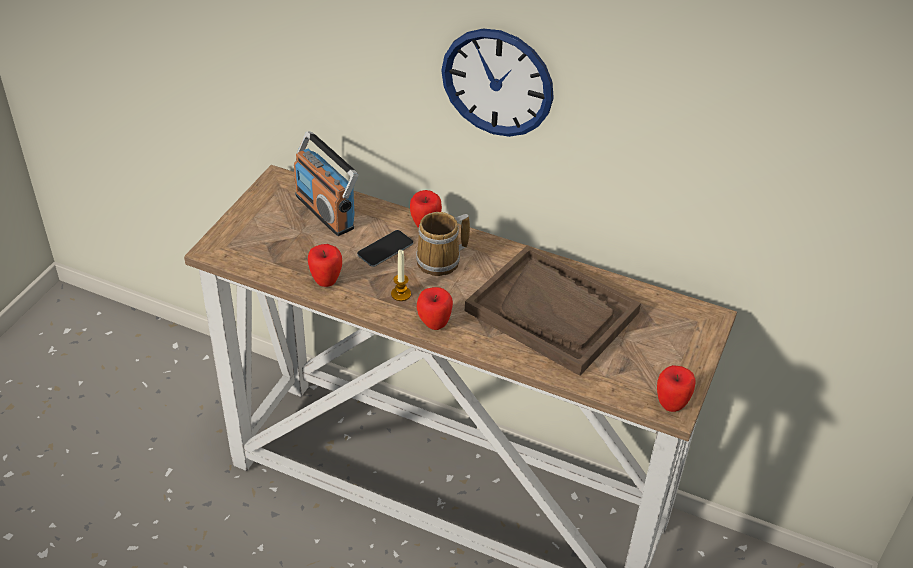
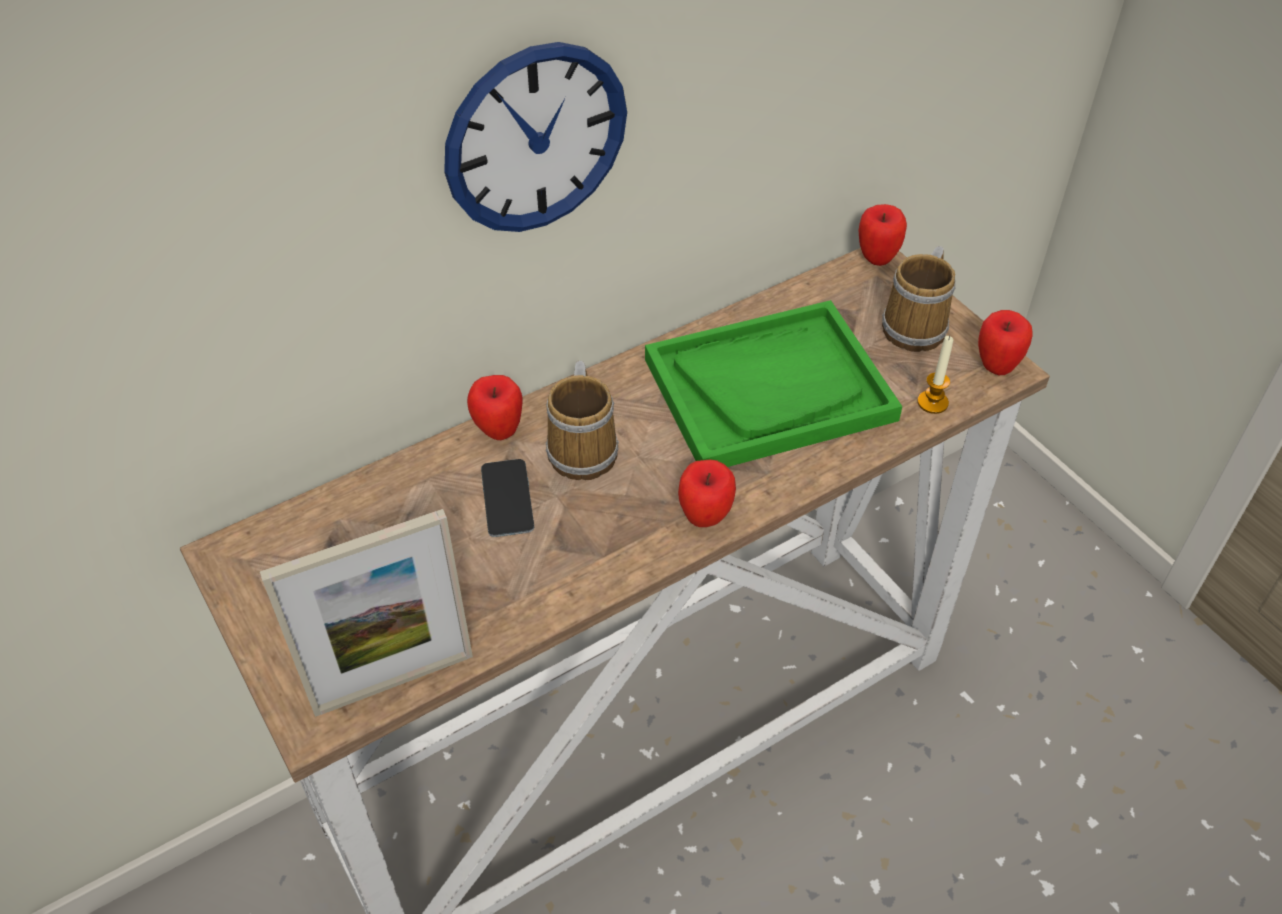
camera: 55 degrees left, 5 degrees up
(250, 263) = (393, 682): none -> picture frame
(325, 211) = (361, 529): radio -> none
(326, 281) = (517, 600): apple -> apple (877, 258)
(401, 294) = (616, 526): candle -> candle (932, 402)
(552, 312) = (769, 389): brown tray -> green tray
(669, 356) = (917, 327): none -> mug

